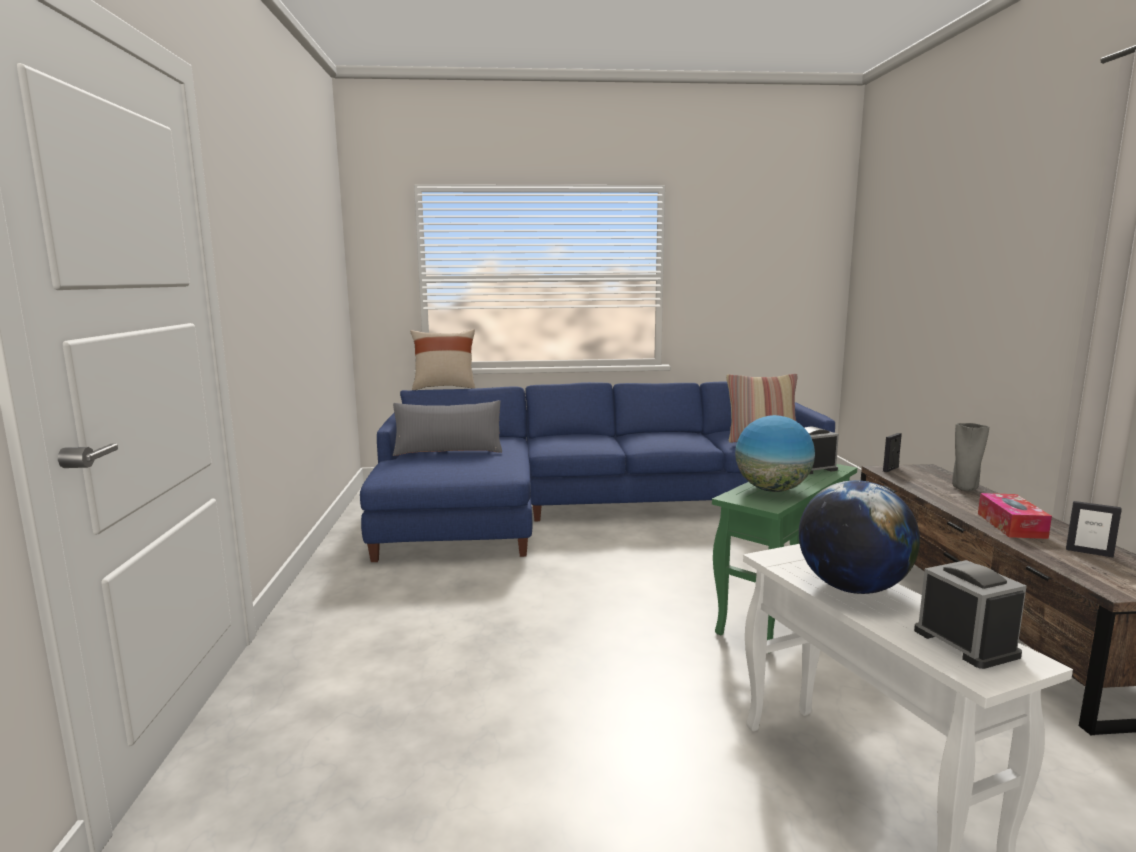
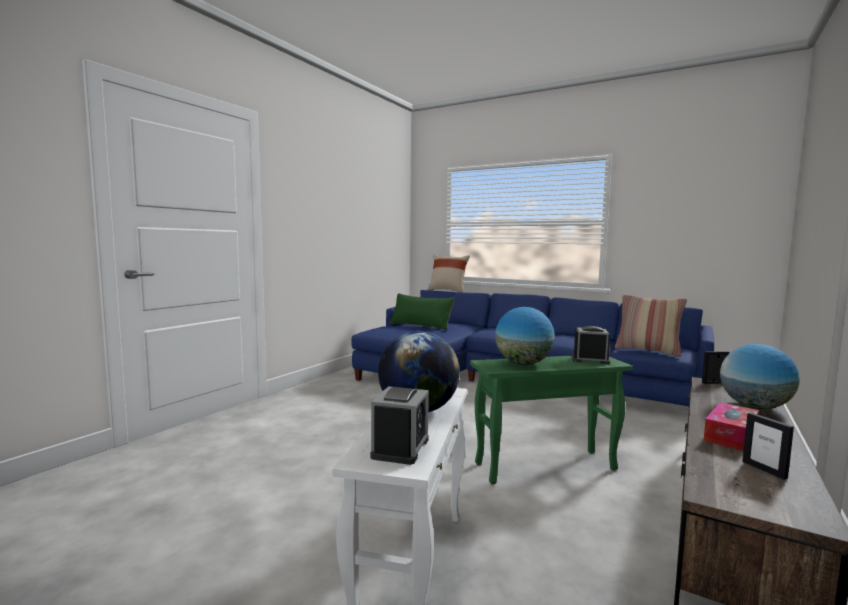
camera: 35 degrees right, 5 degrees down
(448, 451) = (421, 325): grey pillow -> green pillow
(964, 489) = (754, 407): grey vase -> globe

